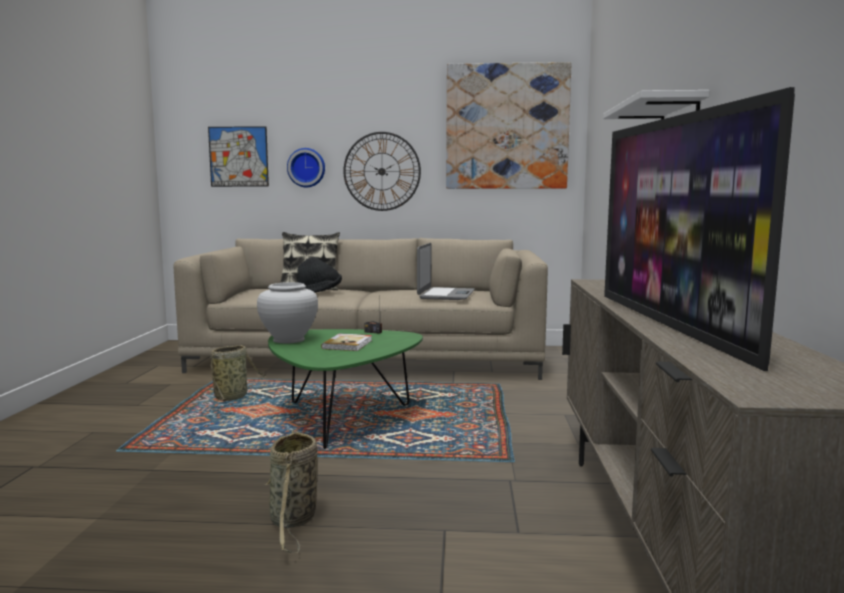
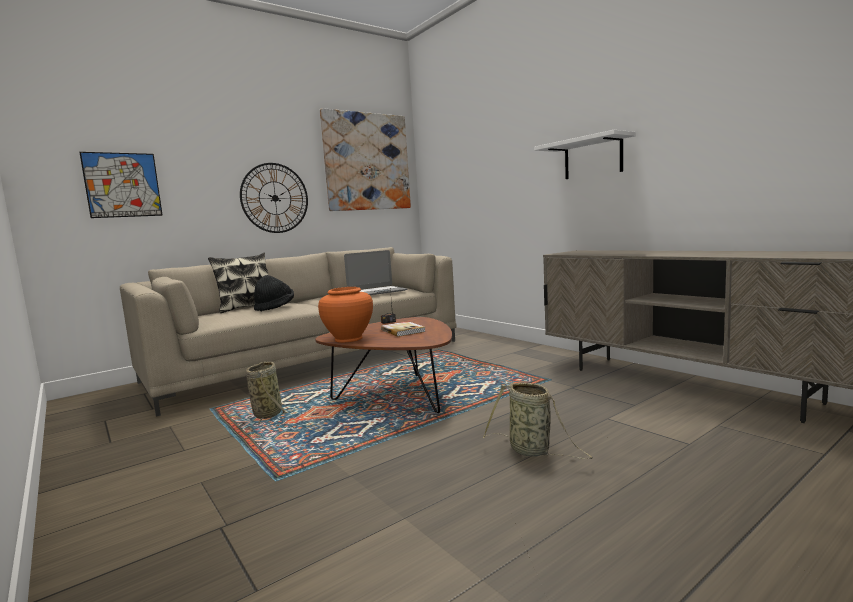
camera: 40 degrees left, 0 degrees up
(289, 340) = (348, 339): white vase -> orange vase
(306, 167) = (202, 195): wall clock -> none
(342, 418) = (397, 396): green coffee table -> brown coffee table
(446, 295) = (377, 292): laptop -> laptop turned 90 degrees clockwise
(671, 325) = (715, 254): television -> none

